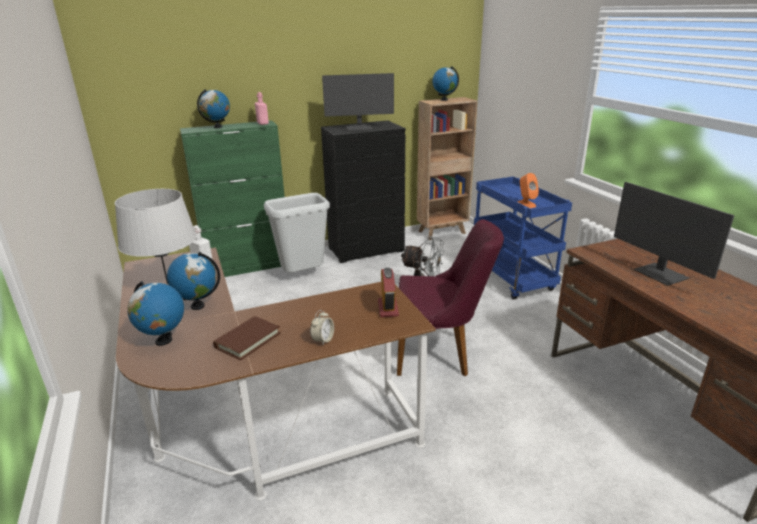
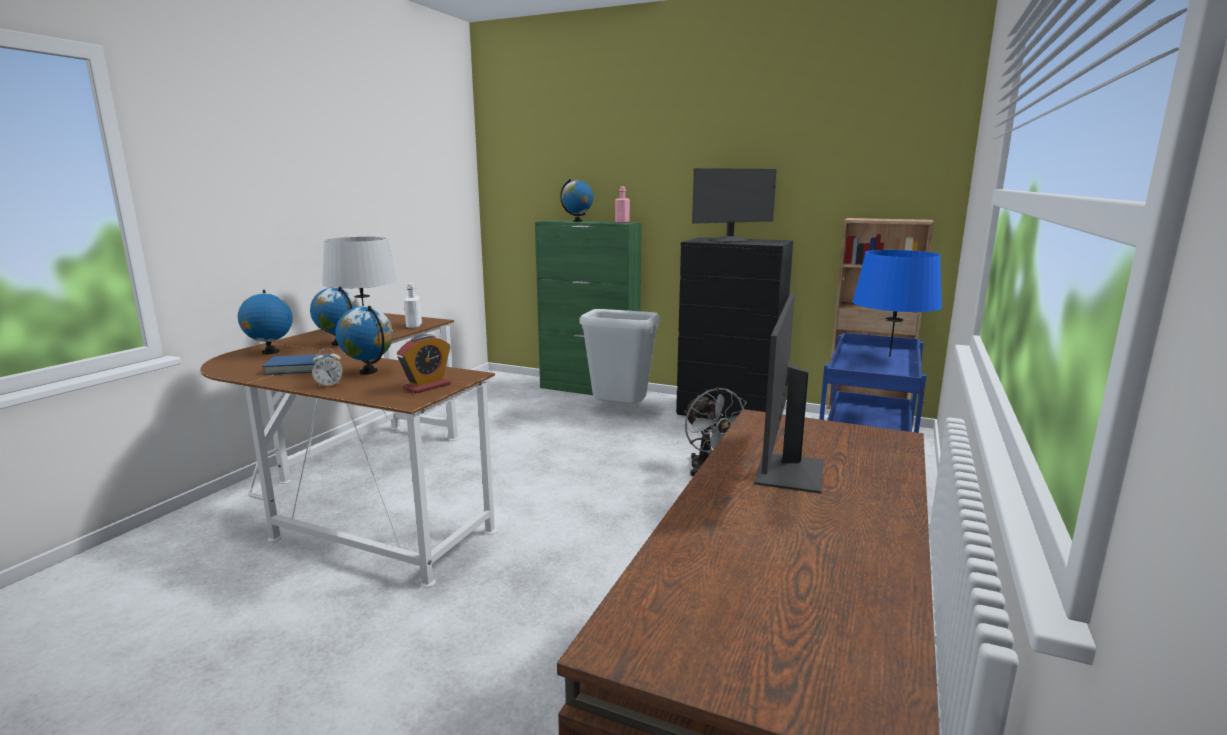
camera: 45 degrees right, 10 degrees down
(248, 340) = (299, 368): brown book -> blue book
(359, 128) = (729, 241): monitor -> monitor turned 60 degrees counterclockwise
(440, 354) = (606, 529): purple chair -> none
(444, 100) = (885, 219): globe -> globe (369, 372)
(515, 191) = (890, 357): none -> blue table lamp
(526, 204) = (861, 370): orange speaker -> none

